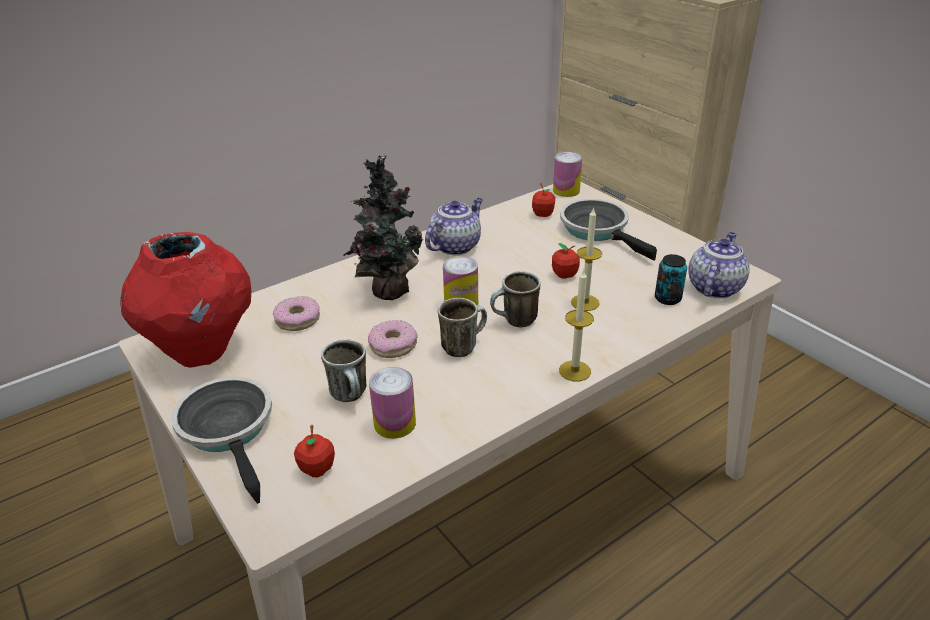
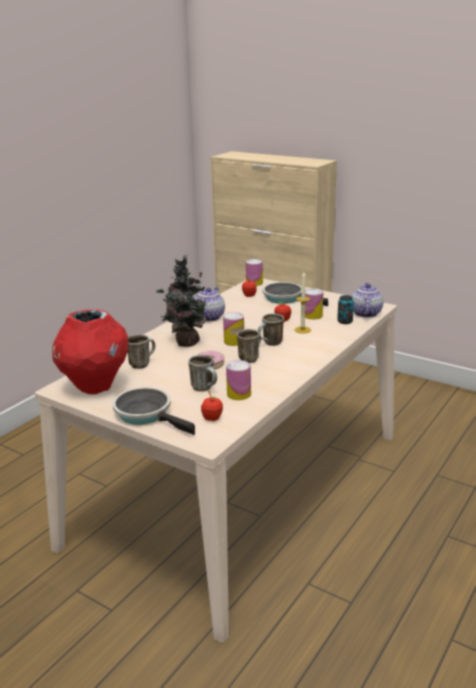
camera: 20 degrees left, 10 degrees down
(297, 319) = (142, 363): donut -> mug
(575, 371) = (317, 357): candle -> none
(620, 274) = (313, 315): none -> can

